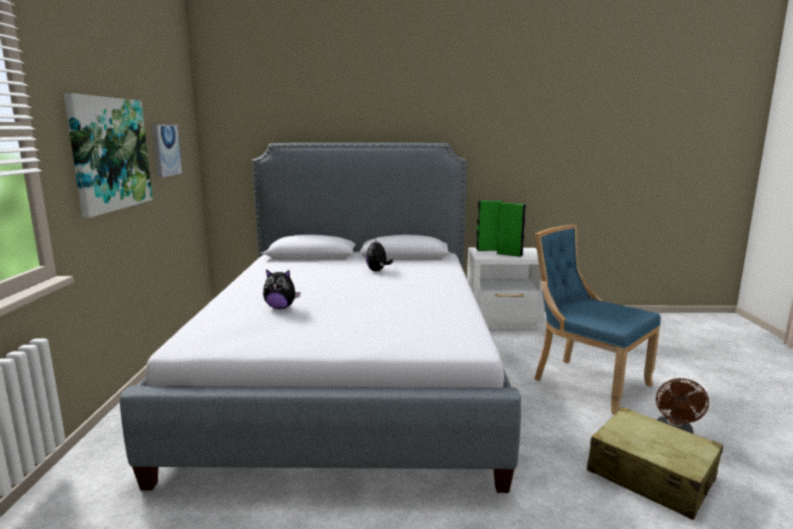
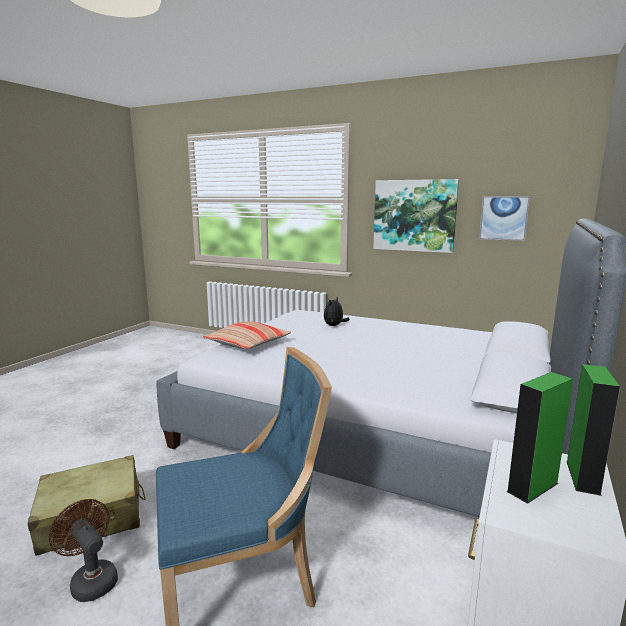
camera: 115 degrees right, 0 degrees up
(377, 270) = (431, 365): plush toy -> none
(395, 337) = (247, 344): none -> pillow

